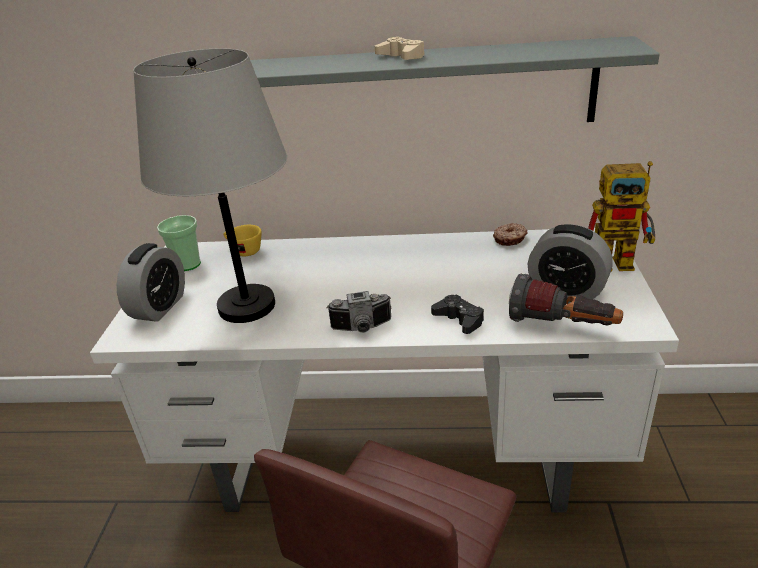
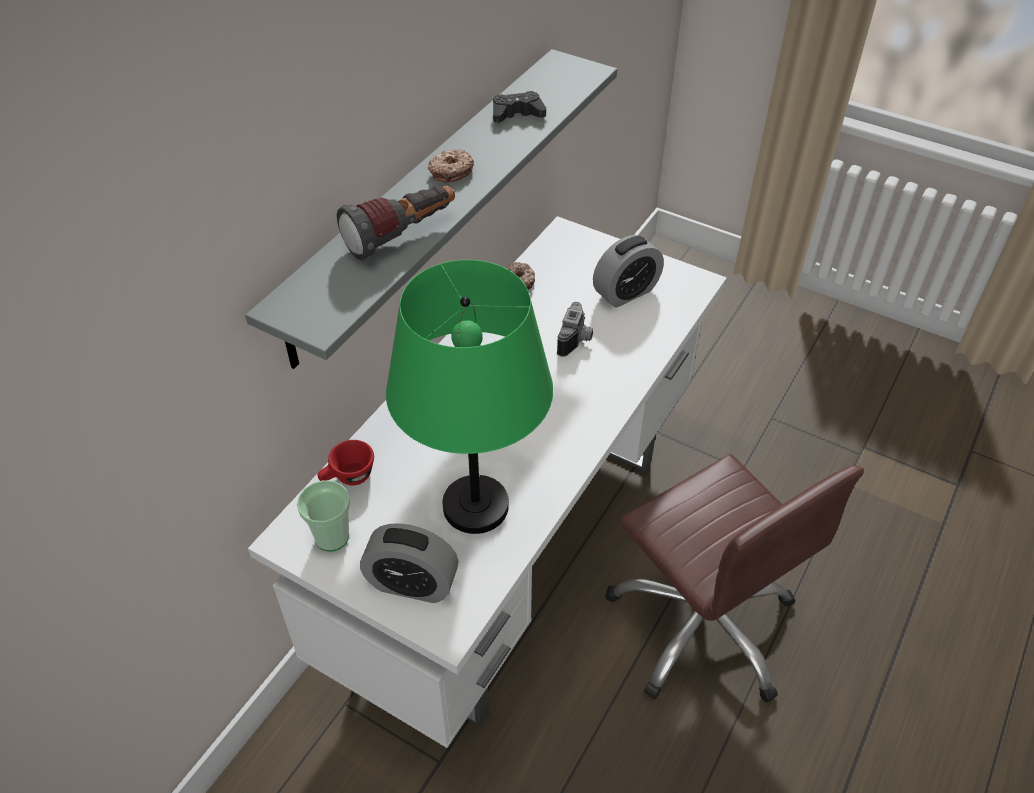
camera: 65 degrees left, 15 degrees up
(159, 307) = (412, 583): alarm clock -> alarm clock turned 150 degrees clockwise
(243, 251) = (348, 477): yellow cup -> red cup
(248, 306) = (476, 506): grey table lamp -> green table lamp
(362, 328) = (583, 435): camera -> camera (577, 340)
(401, 56) = (451, 171): beige game controller -> donut
(459, 319) = (618, 370): black game controller -> black game controller (517, 114)
(562, 326) = (670, 320): flashlight -> flashlight (402, 236)
(621, 261) = (612, 244): toy robot -> none

